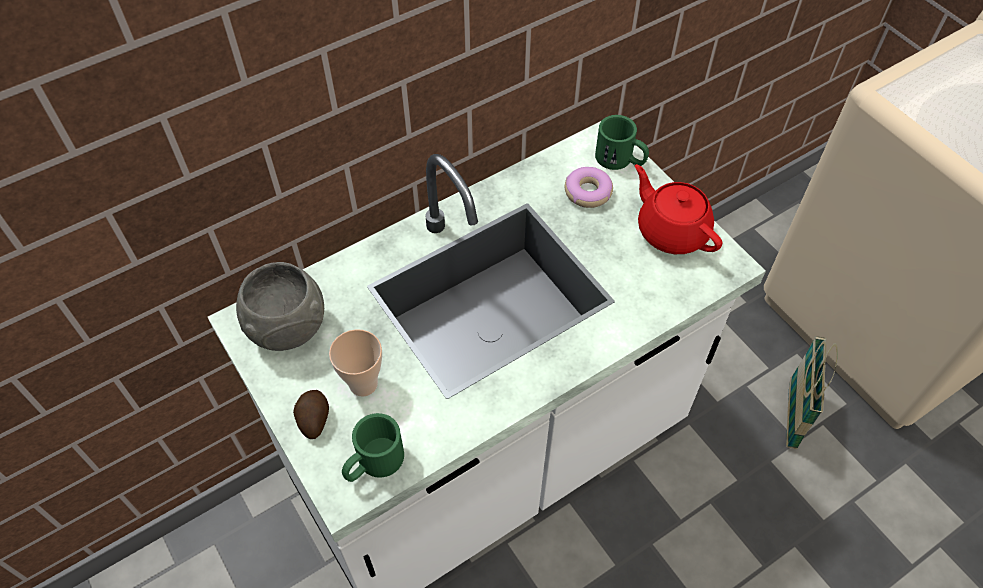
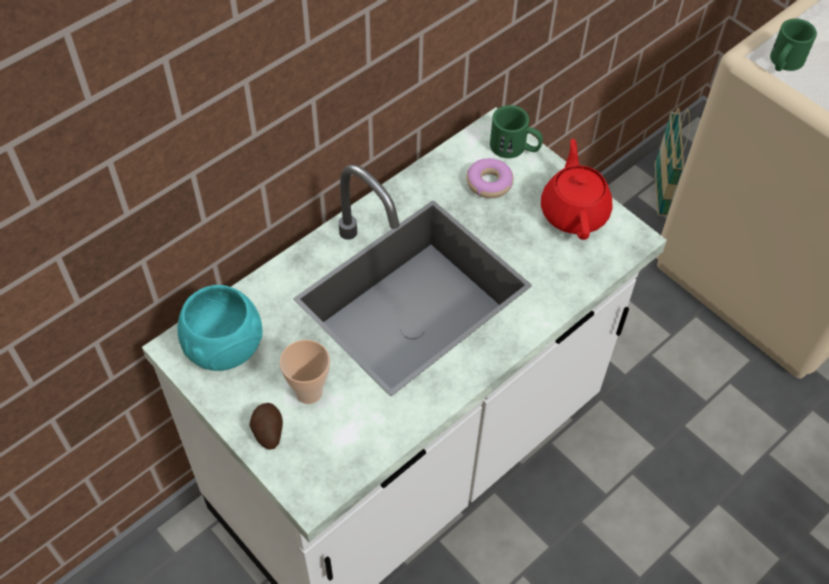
camera: 10 degrees left, 0 degrees up
(287, 327) = (224, 347): grey bowl -> turquoise bowl
(373, 463) = (333, 464): green mug -> green mug (784, 63)
(671, 231) = (574, 211): red teapot -> red teapot turned 45 degrees clockwise
(792, 415) = (699, 377): basket -> basket (660, 191)

